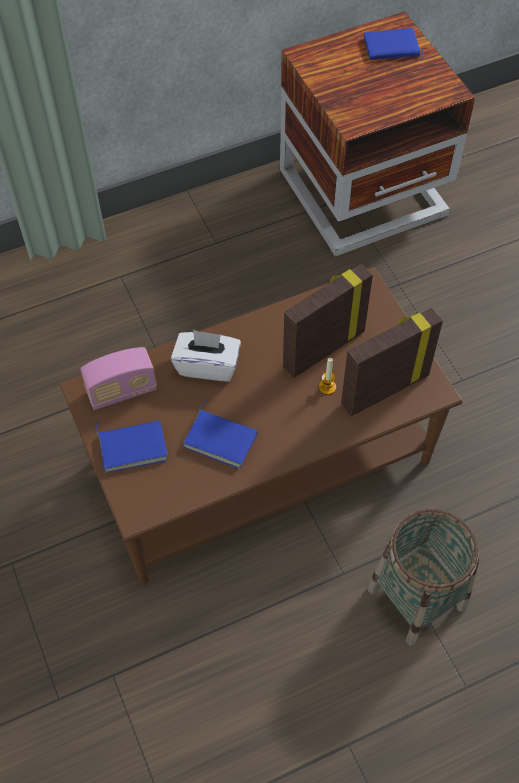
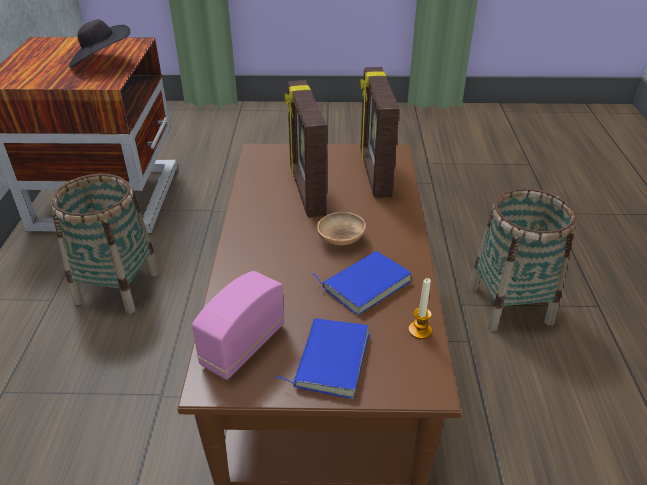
camera: 65 degrees left, 20 degrees down
(122, 391) = (243, 345): radio -> radio turned 150 degrees counterclockwise
(207, 366) = (265, 266): white tissue box -> none
(254, 276) = (117, 287): none -> basket
(268, 402) = (341, 239): none -> brown bowl
(327, 387) = (350, 201): candle -> candle (420, 330)
(388, 95) = (101, 62): none -> black hat
(391, 49) = (58, 49): blue book -> none

